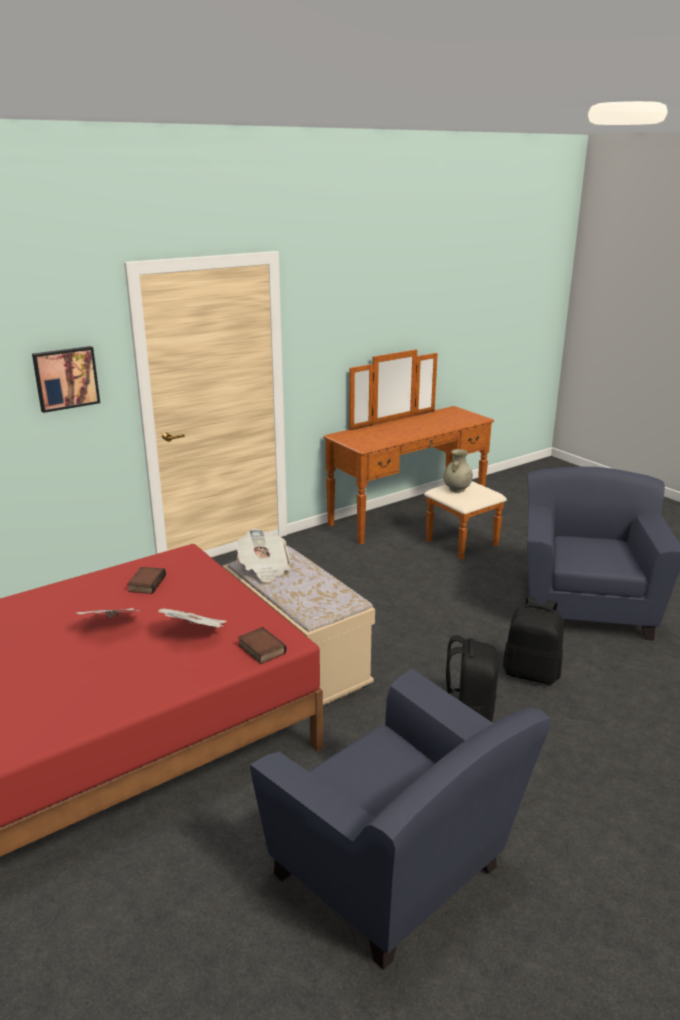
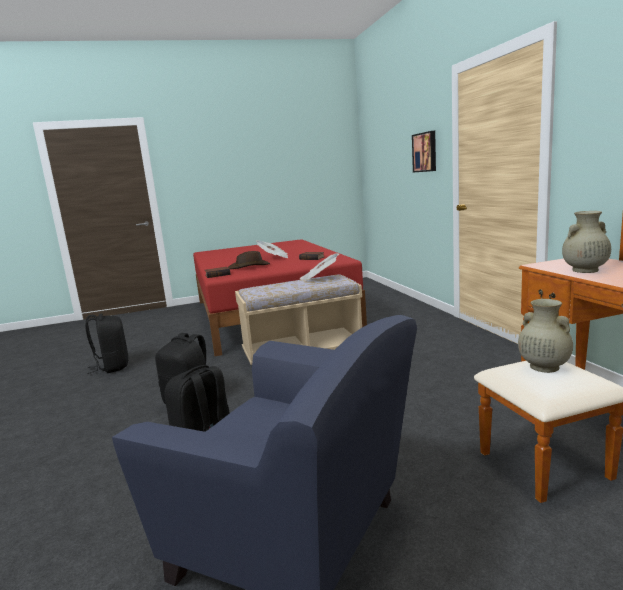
camera: 110 degrees right, 10 degrees down
(196, 633) = (249, 266): newspaper -> brown hat
(383, 438) = (584, 270): none -> beige vase
(397, 876) = (112, 367): blue armchair -> black backpack

